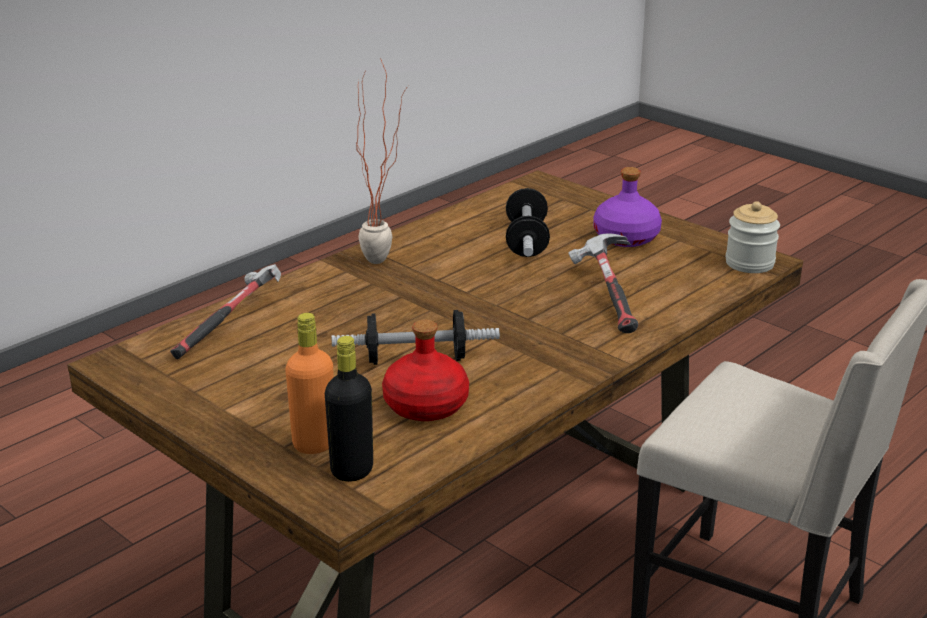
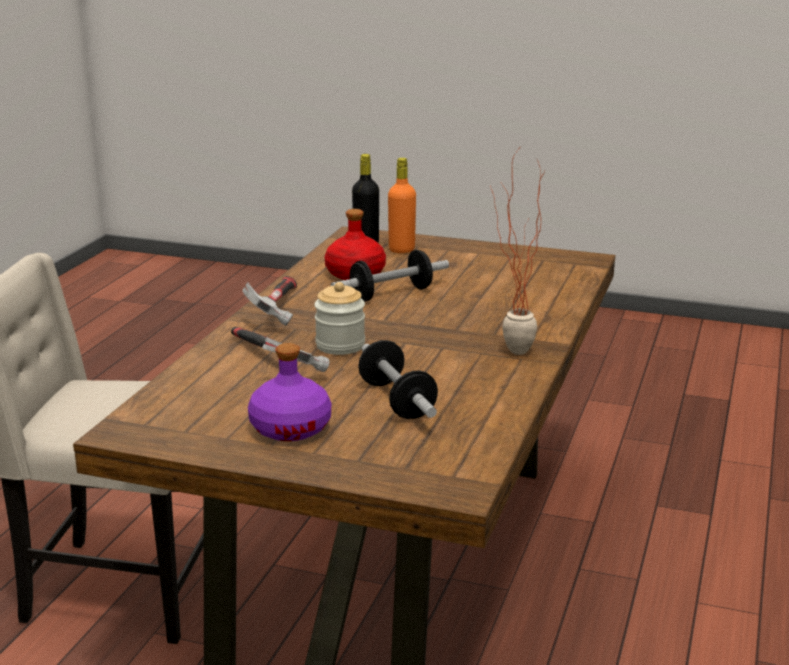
camera: 155 degrees right, 5 degrees down
(231, 324) = (553, 289): hammer -> hammer (277, 311)
(749, 263) = (137, 425): jar -> jar (340, 345)

